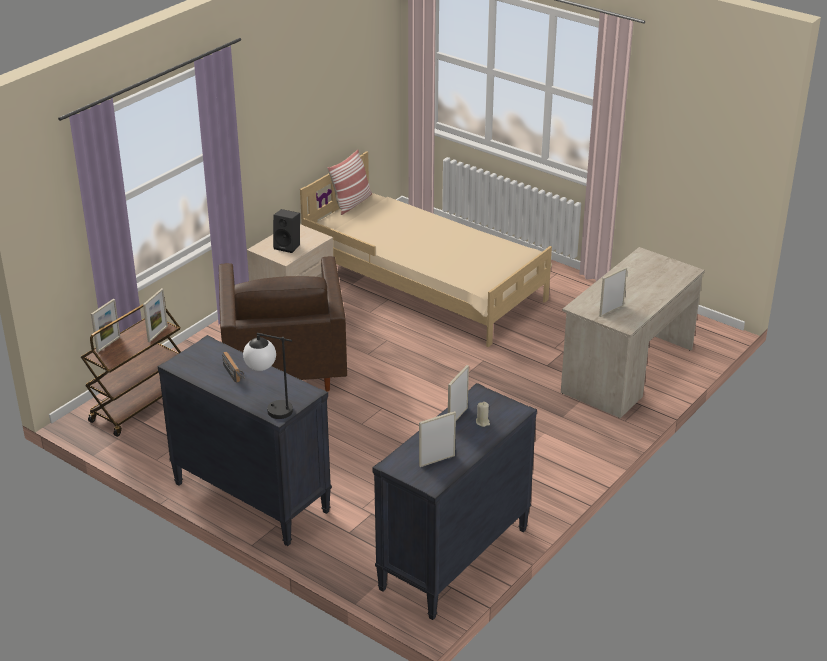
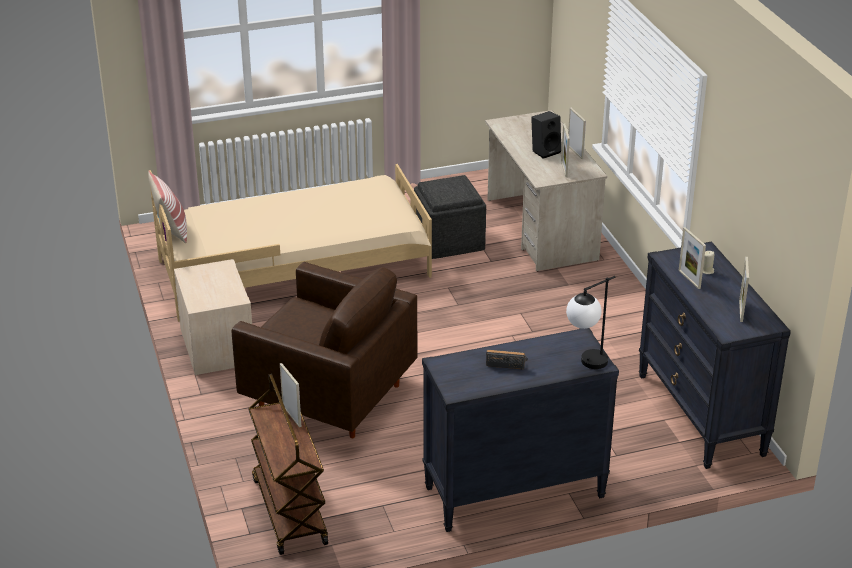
camera: 55 degrees left, 0 degrees up
(108, 344) = (273, 454): picture frame -> picture frame (575, 152)
(288, 246) = (216, 288): black speaker -> black speaker (545, 151)
(549, 334) = (448, 240): none -> grey ottoman

